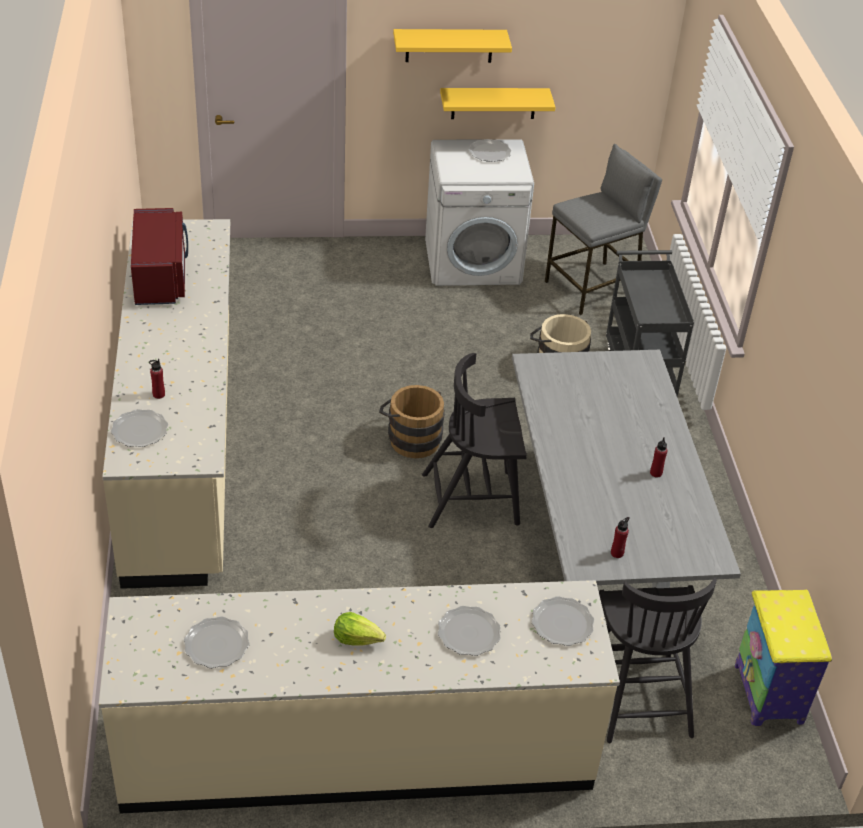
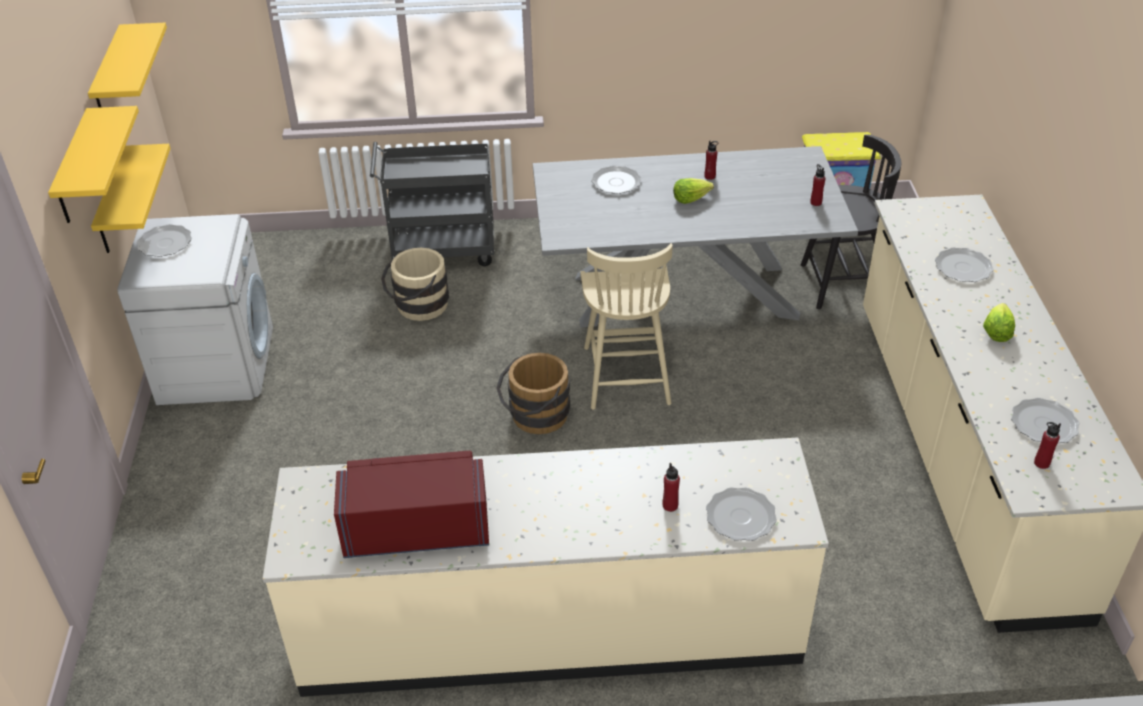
camera: 85 degrees left, 0 degrees up
(165, 630) = (1041, 463): none -> red bottle
(473, 498) = (626, 372): black chair -> beige chair
(562, 623) = (931, 218): plate -> plate (615, 182)
(573, 40) = (109, 77): none -> yellow shelf
(593, 288) = (288, 275): grey stool -> none
(611, 455) = (690, 198): none -> lettuce

